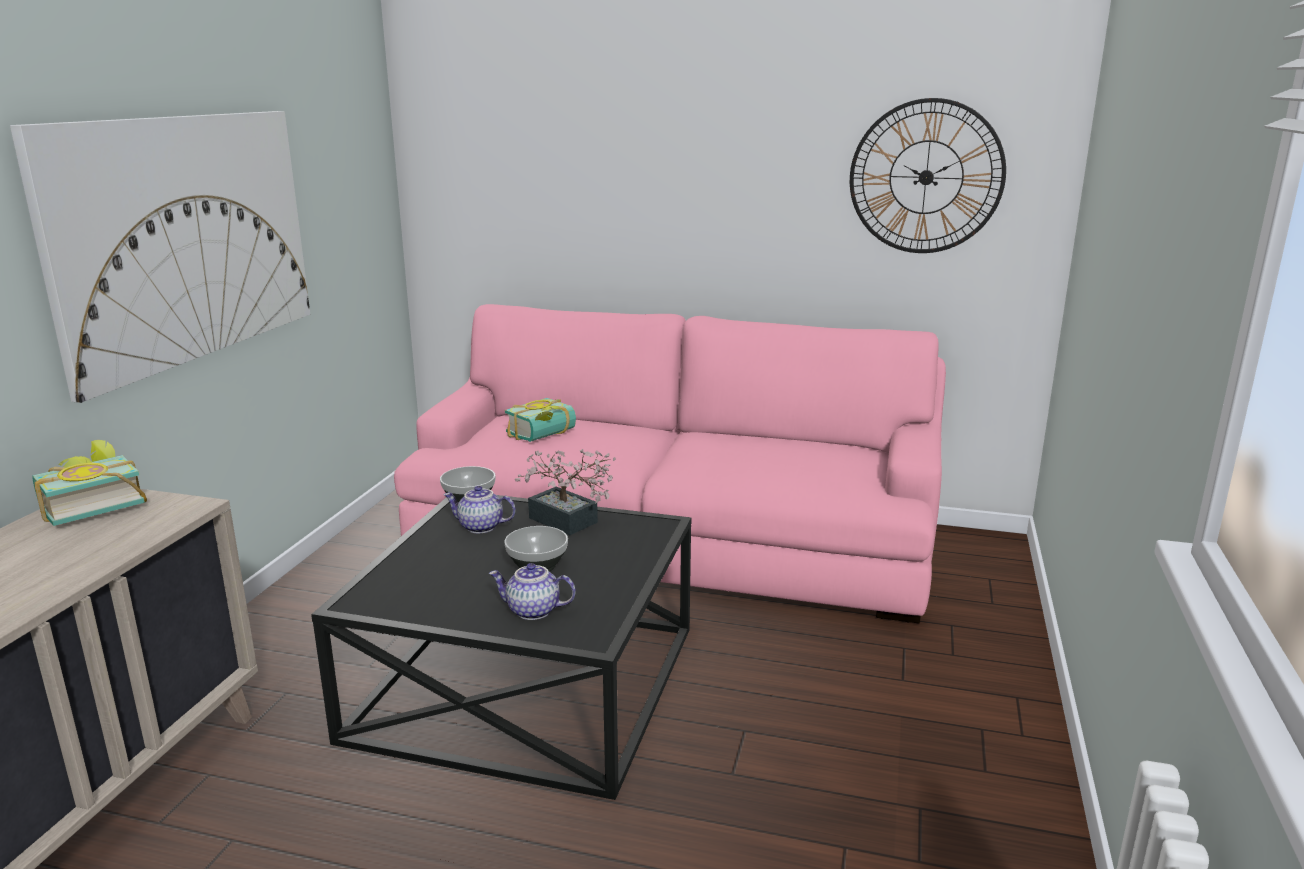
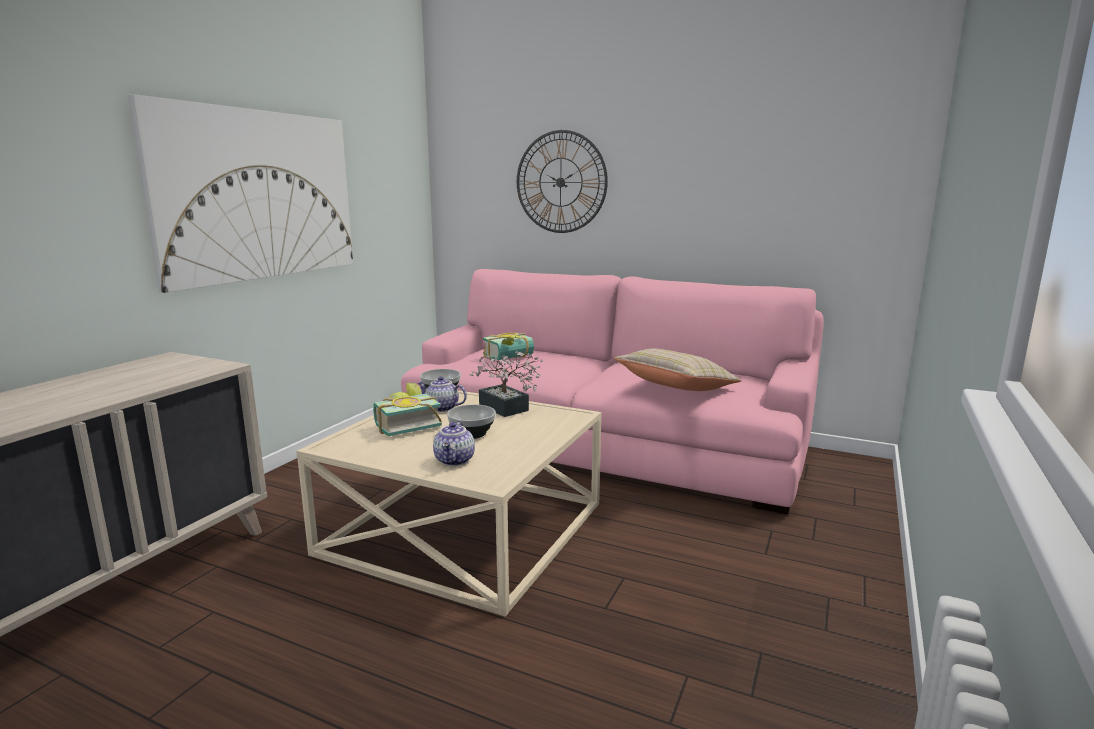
camera: 10 degrees right, 5 degrees down
(90, 506) = (158, 362): book -> book (405, 426)
(527, 681) = (465, 527): black coffee table -> beige coffee table
(532, 611) = (455, 461): teapot -> teapot turned 105 degrees counterclockwise
(776, 475) = (676, 389): none -> beige pillow
(926, 177) = (809, 169): wall clock -> wall clock (560, 182)

